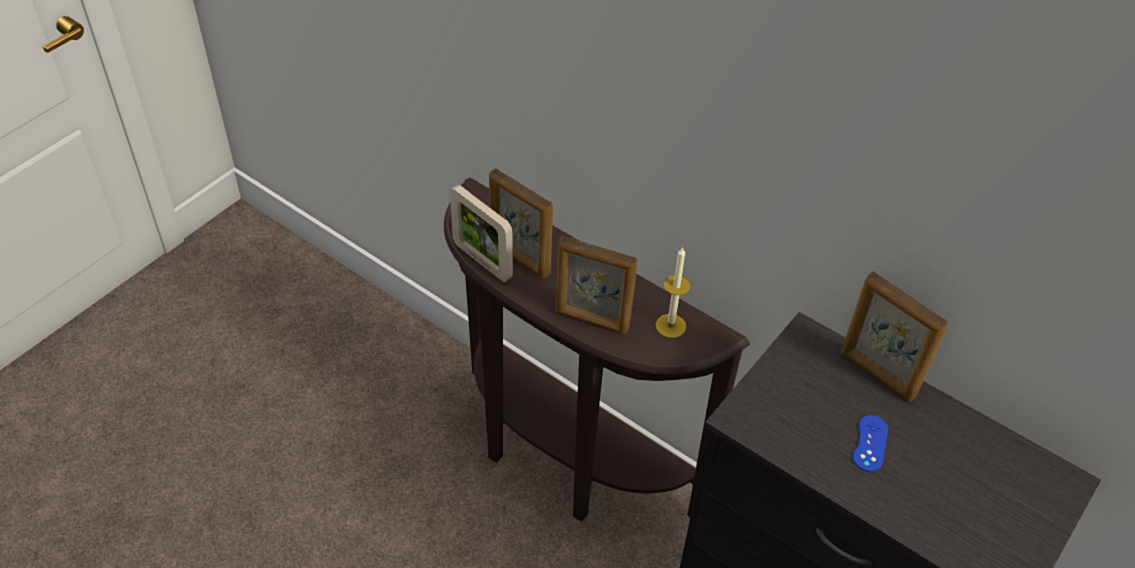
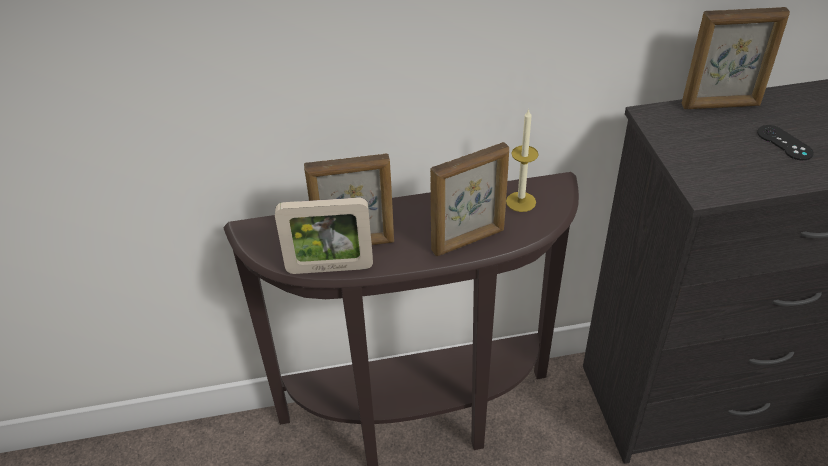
camera: 45 degrees left, 5 degrees down
(870, 443) = (784, 143): blue game controller -> black game controller

